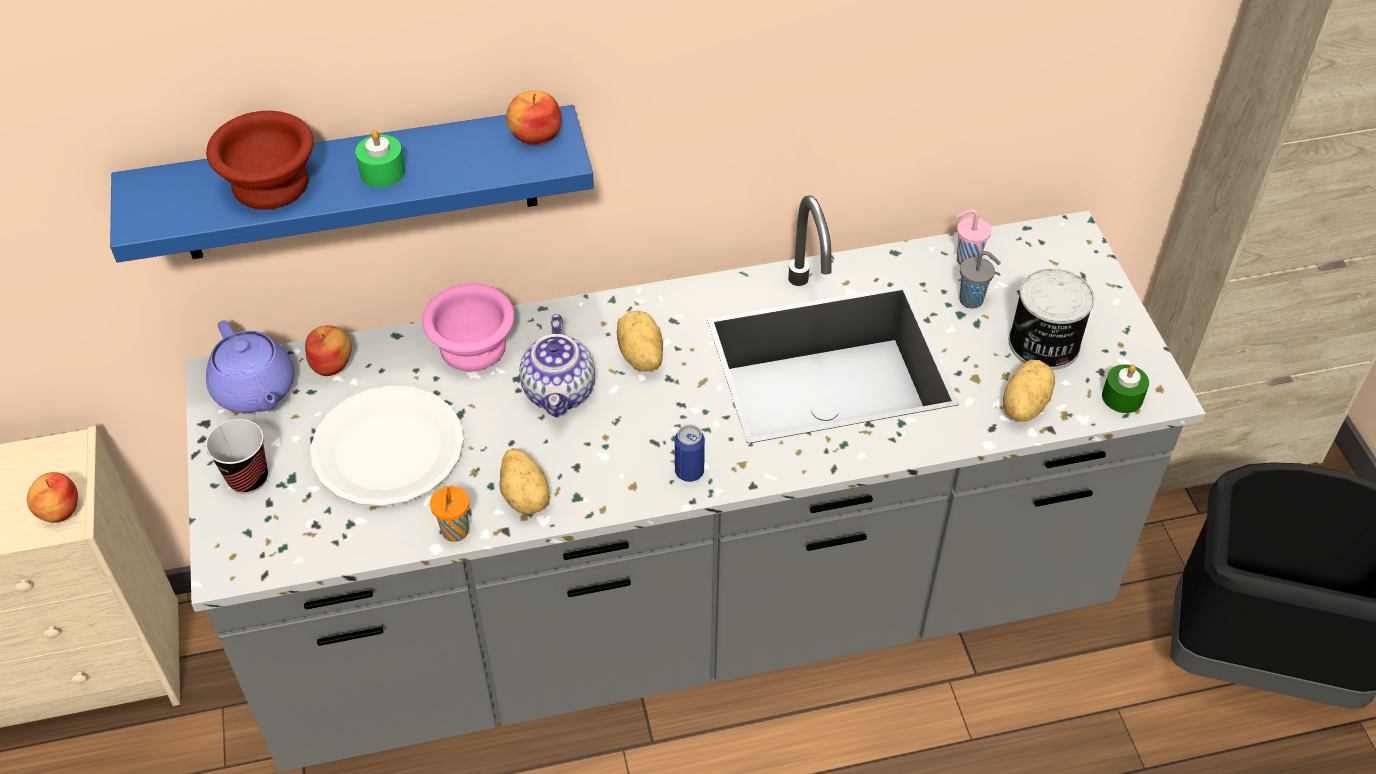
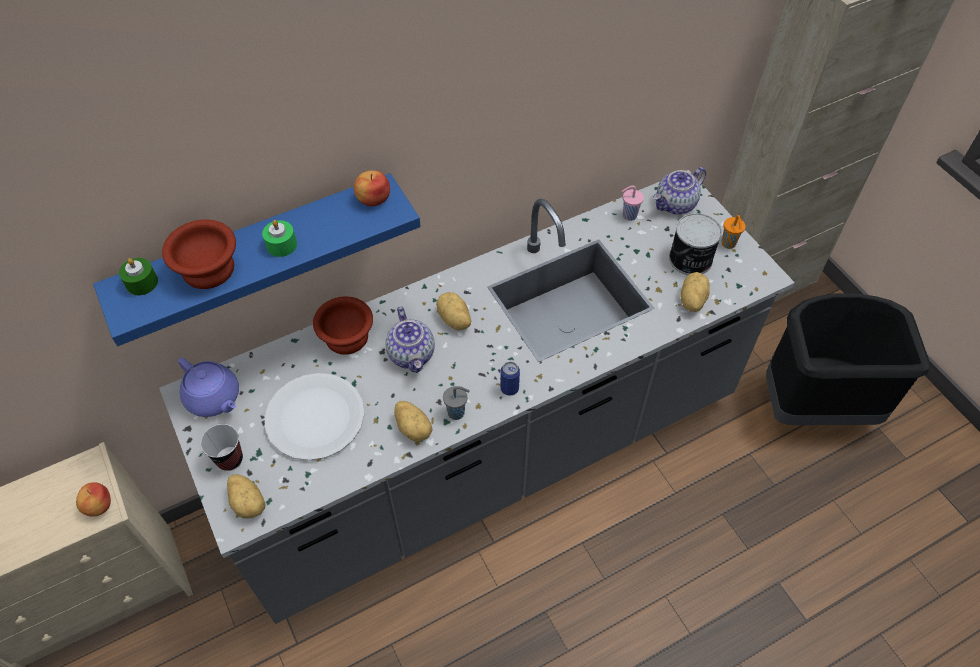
camera: 15 degrees left, 5 degrees up
(254, 543) = (249, 502): none -> potato
(332, 364) = (259, 369): apple -> none
(455, 533) = (377, 464): orange cup -> orange cup (728, 244)
(473, 345) = (347, 335): pink bowl -> brown bowl
(972, 300) = (641, 240): grey cup -> grey cup (457, 412)
(1048, 258) = (675, 205): none -> teapot
(1122, 397) = (745, 283): green candle -> green candle (142, 283)

